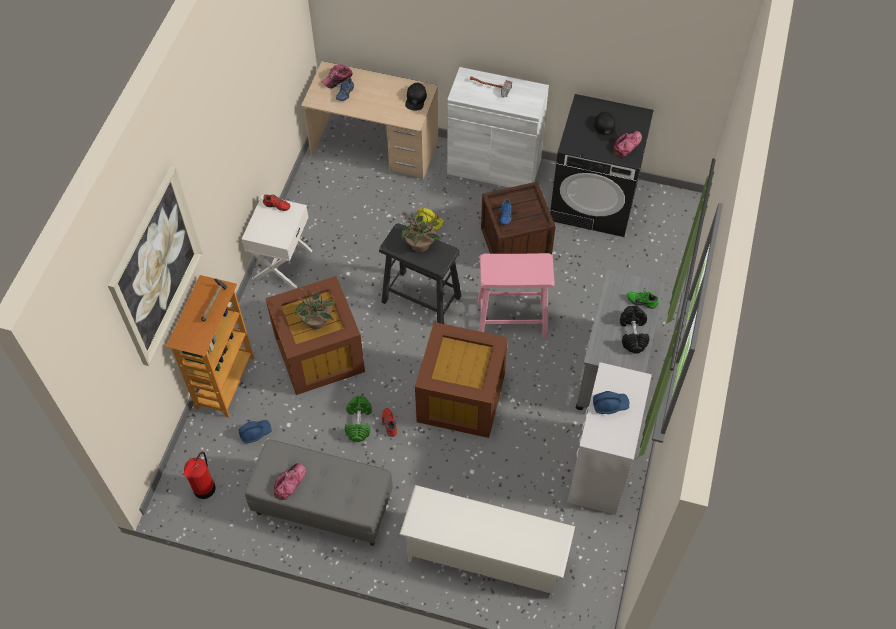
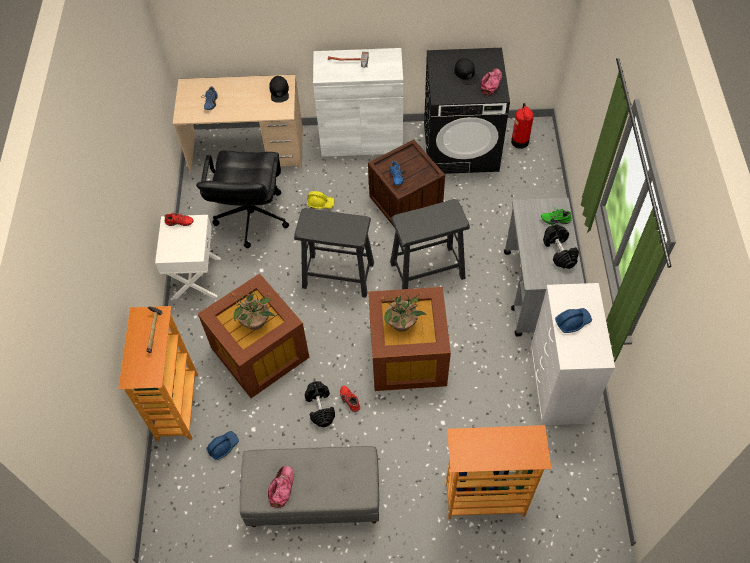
camera: 15 degrees left, 0 degrees up
(156, 267) = (90, 310): picture -> none
(204, 489) = (190, 517): fire extinguisher -> fire extinguisher (520, 142)
(337, 78) = (199, 91): cap -> none
(356, 218) = (251, 217): none -> black office chair
(358, 422) = (320, 407): green dumbbell -> black dumbbell
(420, 245) = (332, 222): potted plant -> potted plant (402, 323)
(485, 556) = (484, 500): white shoe rack -> bookcase
(511, 318) = (427, 270): pink stool -> black stool

